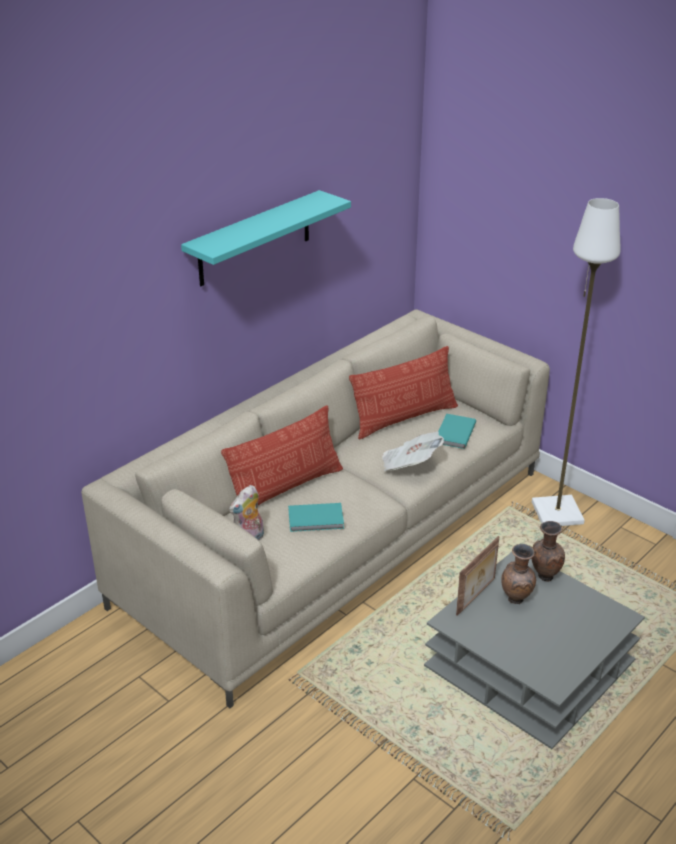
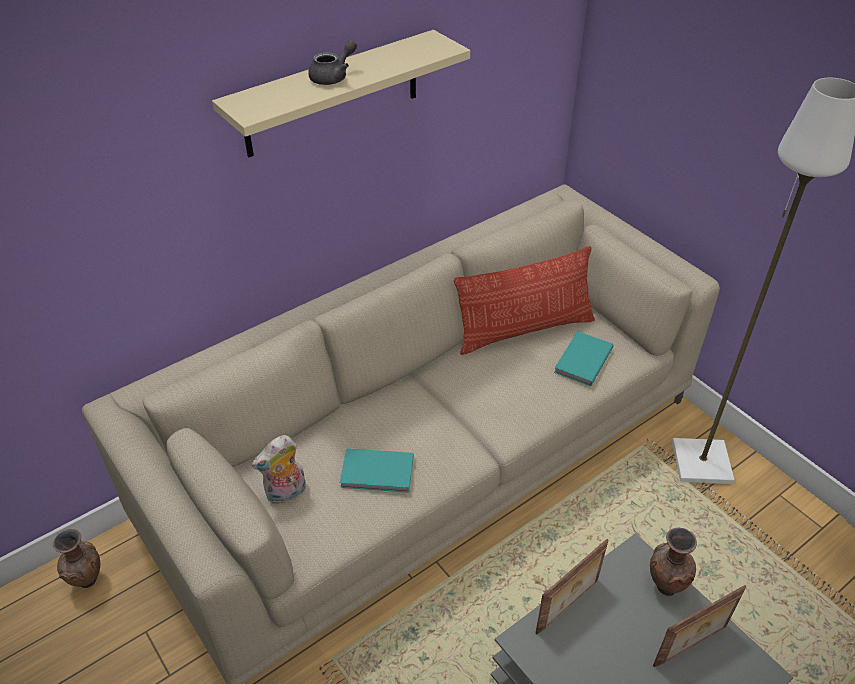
camera: 10 degrees right, 10 degrees up
(255, 239) = (332, 94): turquoise shelf -> beige shelf
(261, 224) = (333, 77): none -> grey teapot
(285, 488) = (353, 417): pillow -> none
(409, 465) = (515, 402): newspaper -> none
(516, 600) = (620, 620): brown vase -> brown vase (88, 581)
(570, 608) = (691, 646): none -> picture frame

